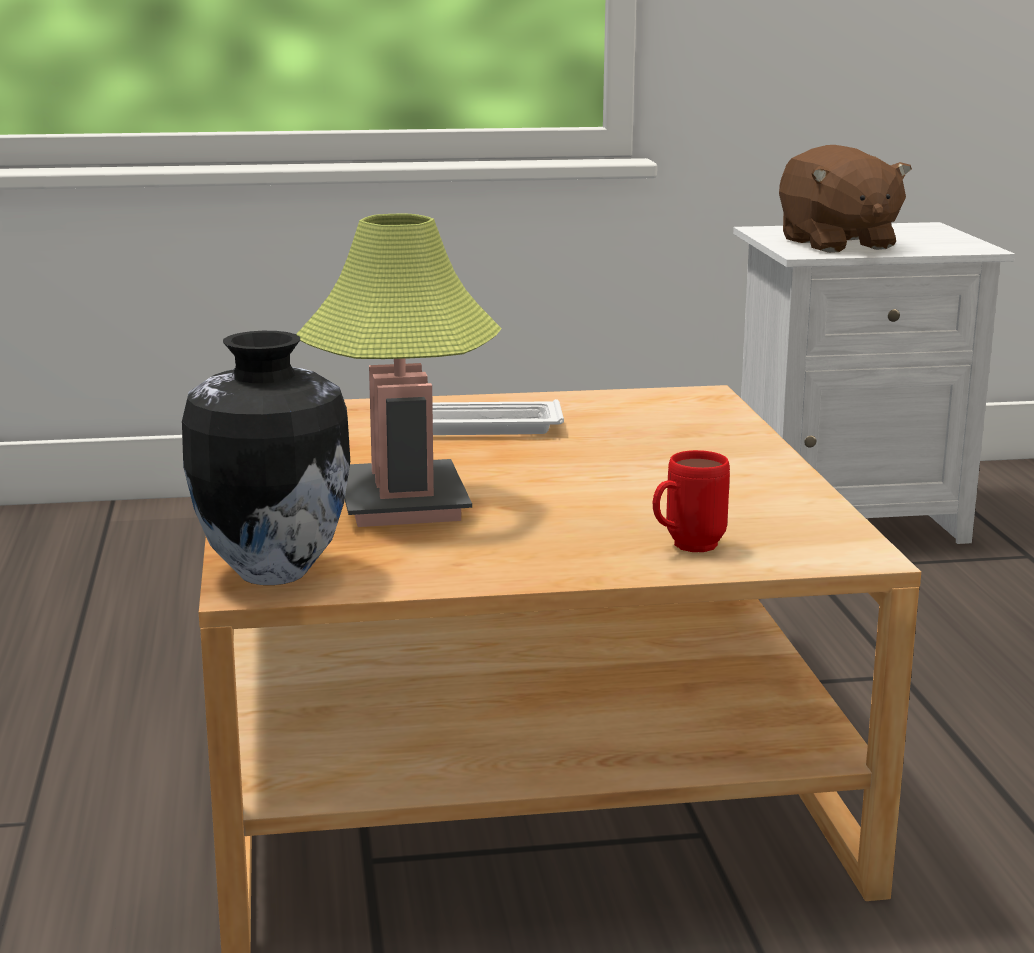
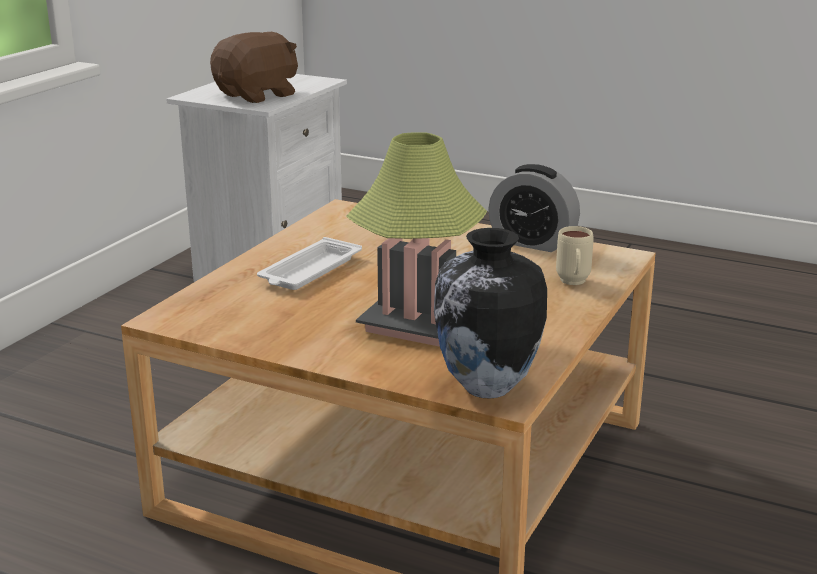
camera: 55 degrees left, 5 degrees up
(685, 548) = (573, 283): red mug -> beige mug
(791, 497) = (532, 242): none -> alarm clock
(836, 244) = (258, 95): brown plush toy -> brown plush toy turned 60 degrees counterclockwise

